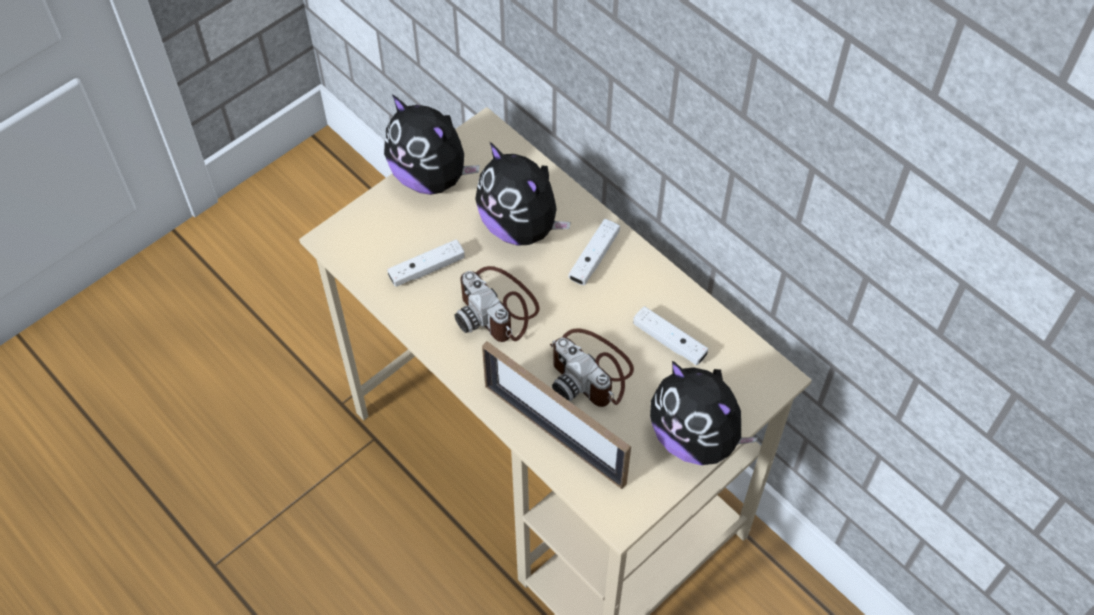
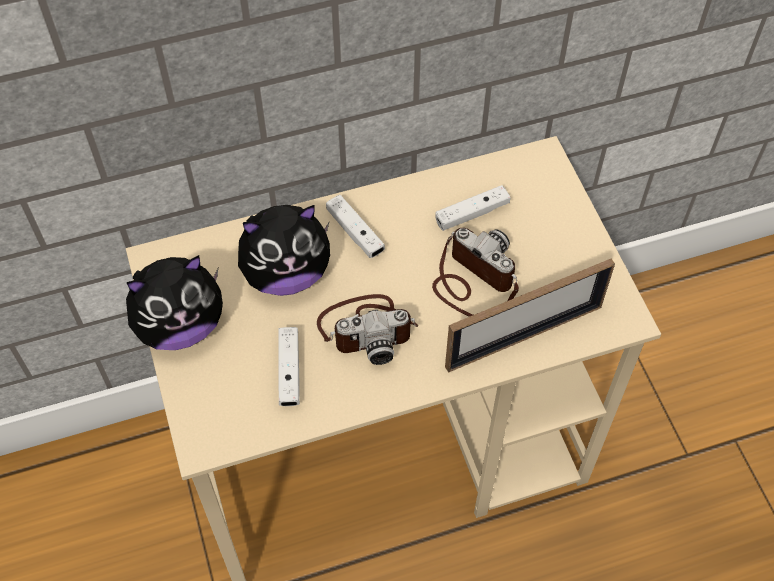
camera: 65 degrees left, 0 degrees up
(591, 371) = (473, 282): camera -> camera turned 120 degrees counterclockwise
(695, 436) = (574, 234): plush toy -> none

